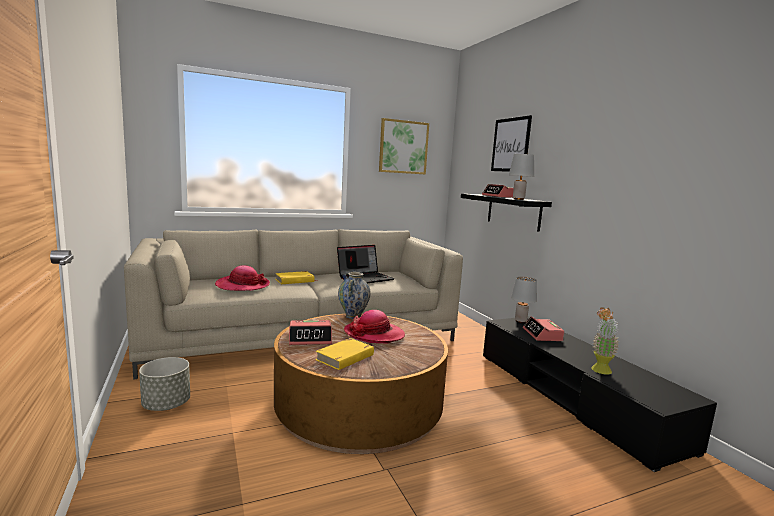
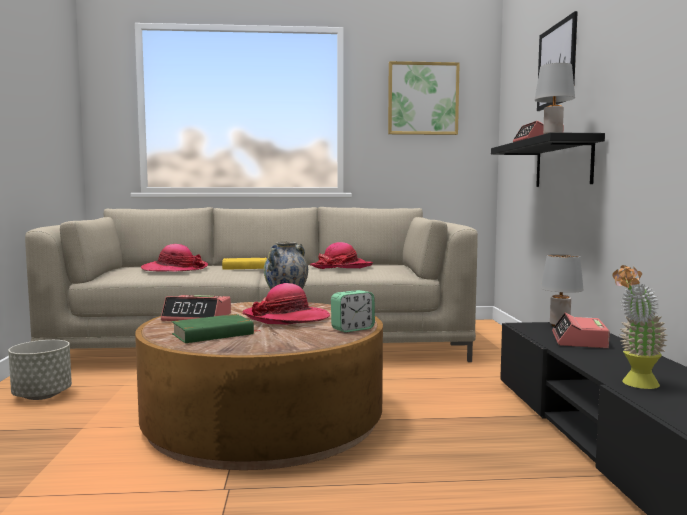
camera: 20 degrees right, 5 degrees down
(345, 357) = (213, 334): yellow book -> green book
(365, 278) = (341, 267): laptop -> hat
(430, 343) = (352, 329): none -> alarm clock

